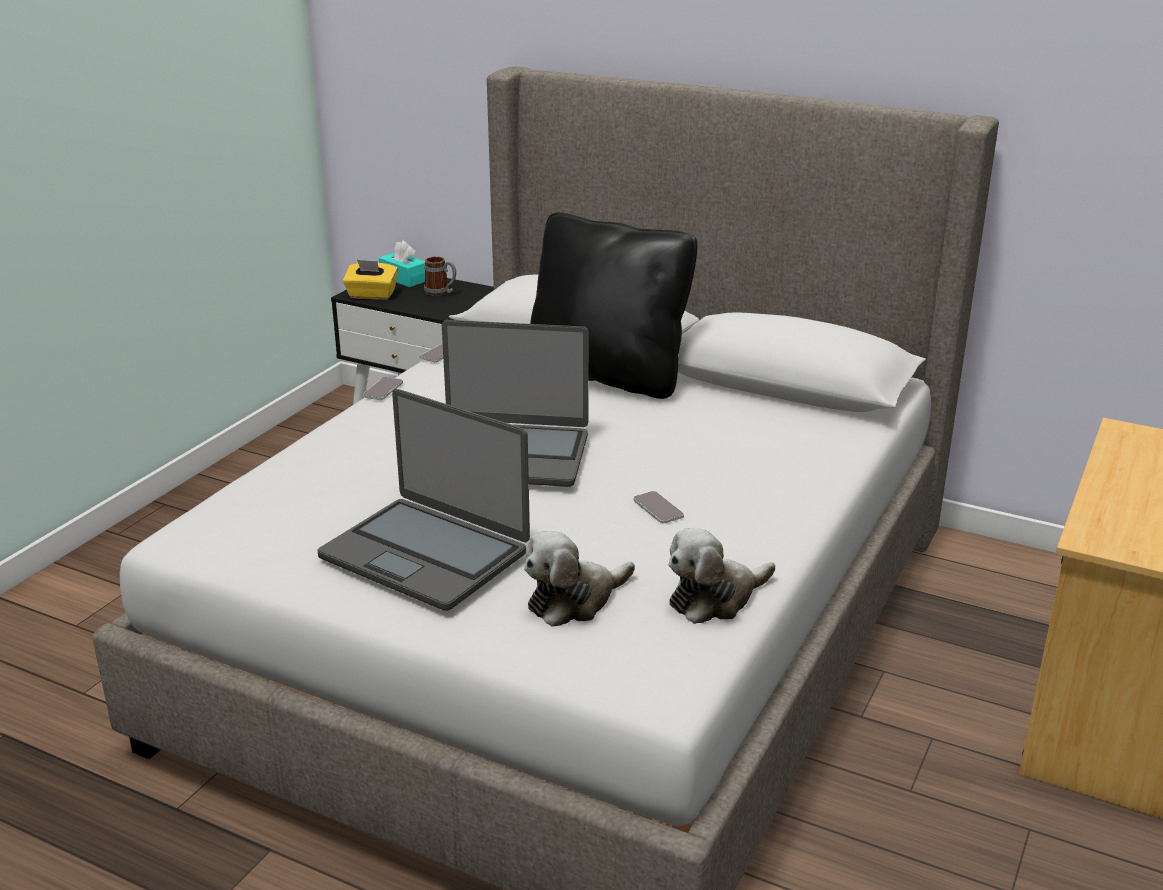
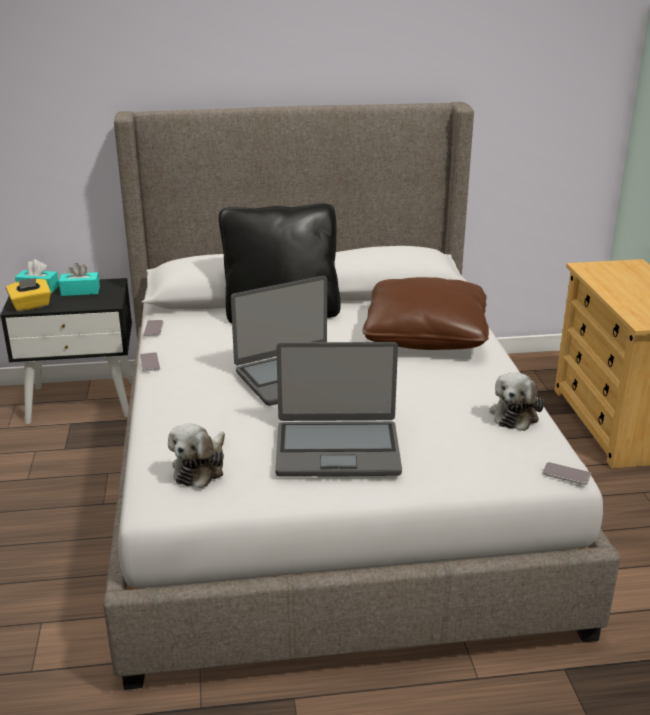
camera: 35 degrees left, 0 degrees up
(441, 292) = (80, 291): mug -> turquoise tissue box
(574, 600) = (451, 443): plush toy -> plush toy (201, 468)
(658, 508) = (420, 378): phone -> phone (566, 474)
(750, 458) = (426, 335): none -> brown pillow

